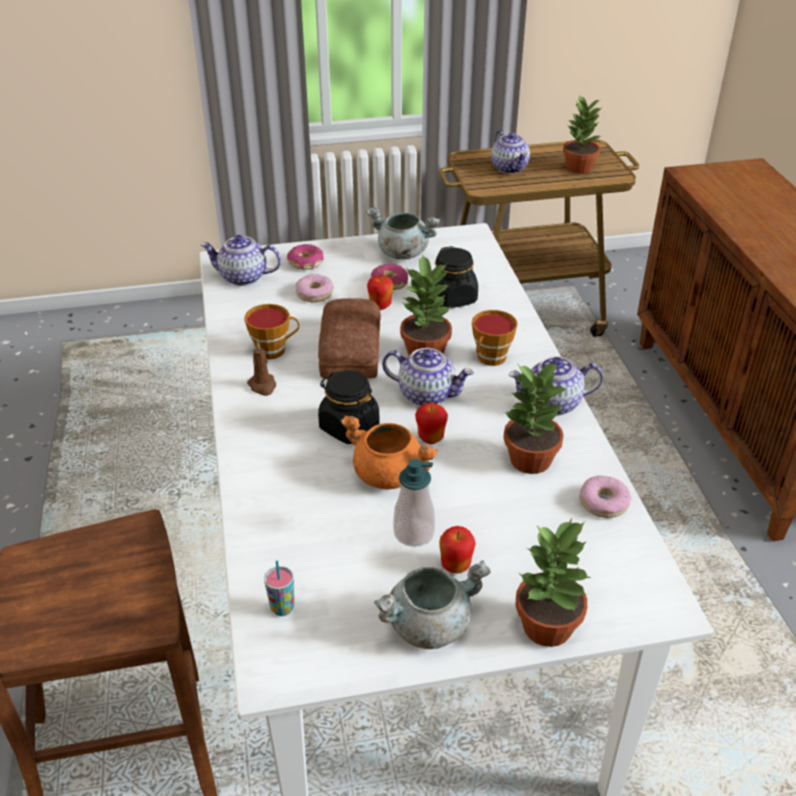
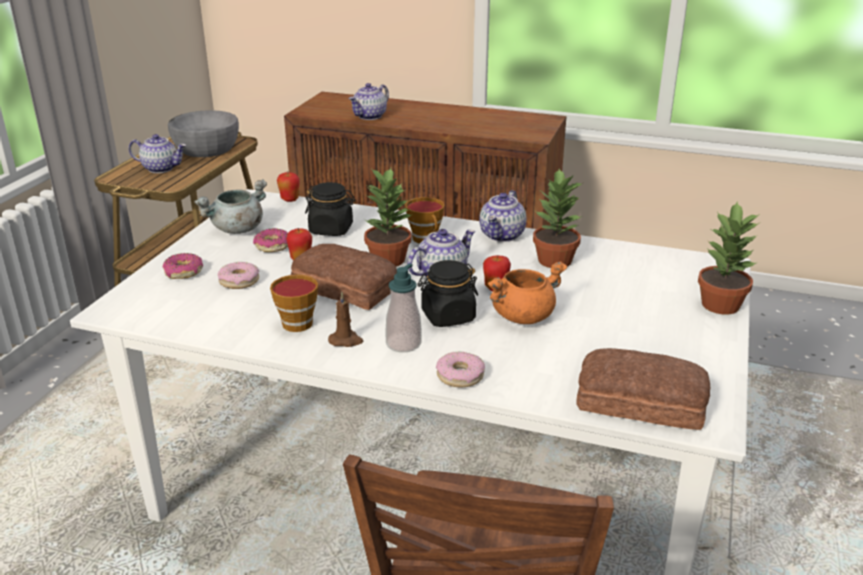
camera: 60 degrees left, 10 degrees down
(243, 277) = (158, 308): teapot -> teapot (370, 116)
(282, 608) = (642, 403): cup -> bread
(414, 533) = (597, 325): soap dispenser -> soap dispenser (403, 344)
(429, 624) = (695, 346): grey cooking pot -> none
(456, 565) = (643, 319): apple -> apple (290, 200)
(578, 167) = (206, 148): potted plant -> grey bowl
(603, 502) = (618, 251): donut -> donut (460, 376)

